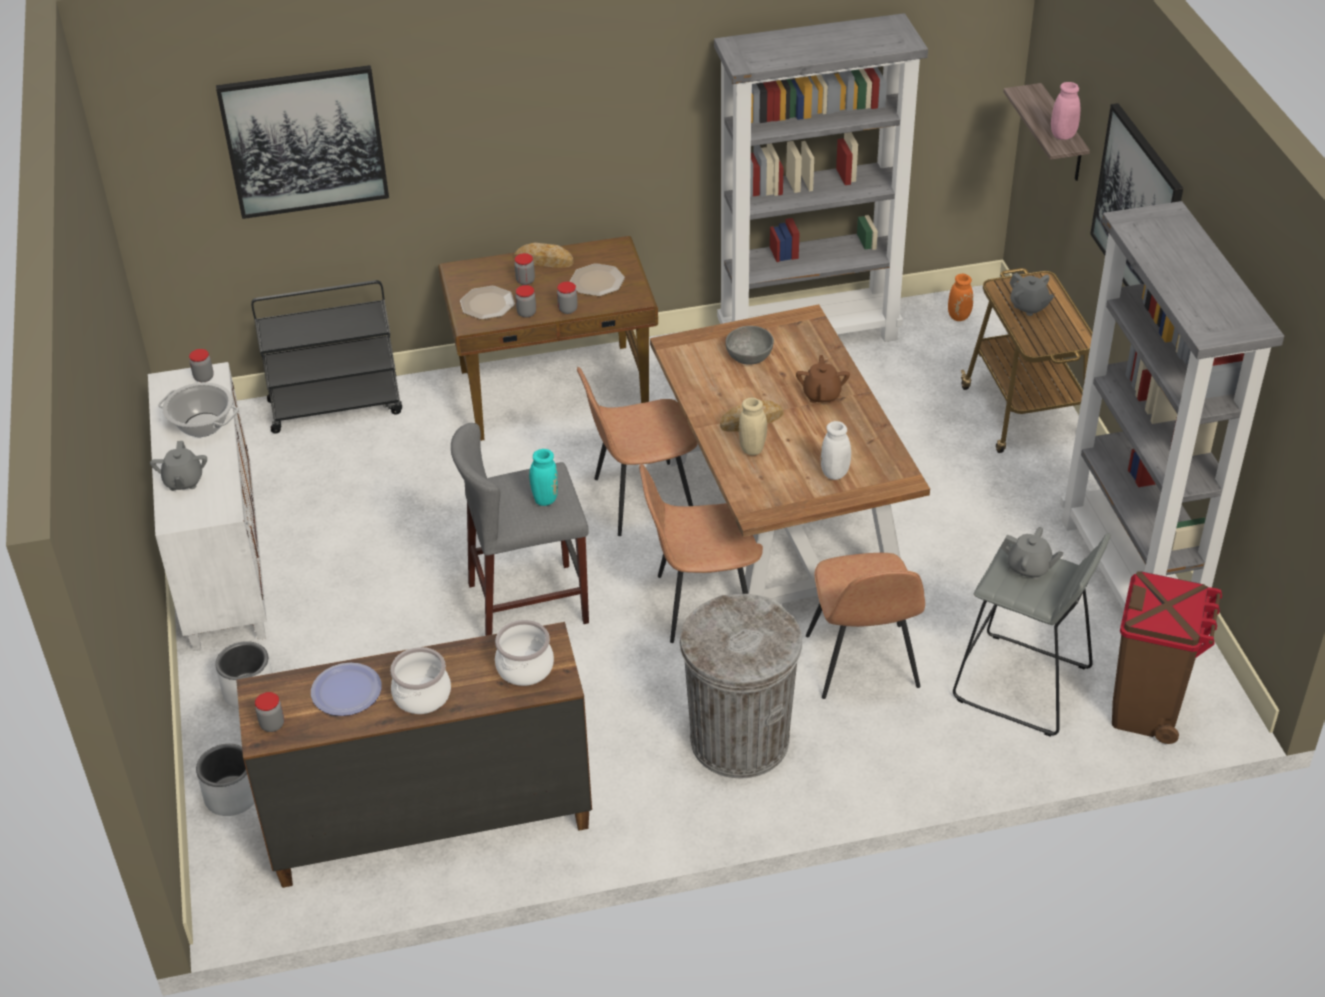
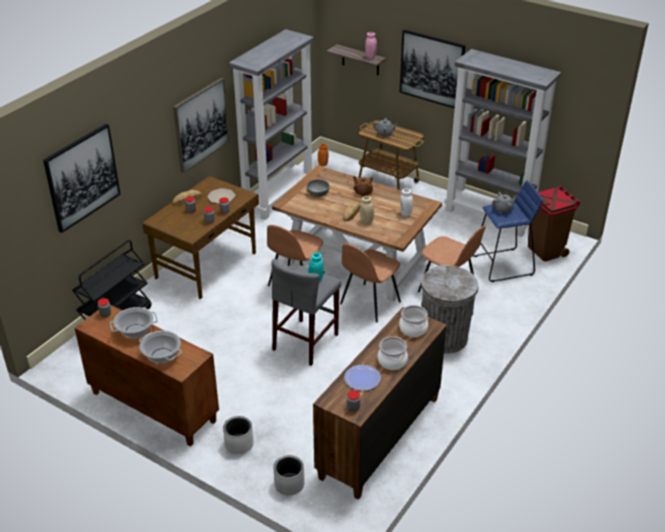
camera: 45 degrees left, 5 degrees down
(183, 481) = (161, 356): grey teapot -> cooking pot
(221, 563) = (152, 407): white cabinet -> brown cabinet
(488, 304) = (188, 226): plate -> none
(624, 135) = (200, 124): none -> picture
(1022, 685) = (503, 265): grey stool -> blue stool

